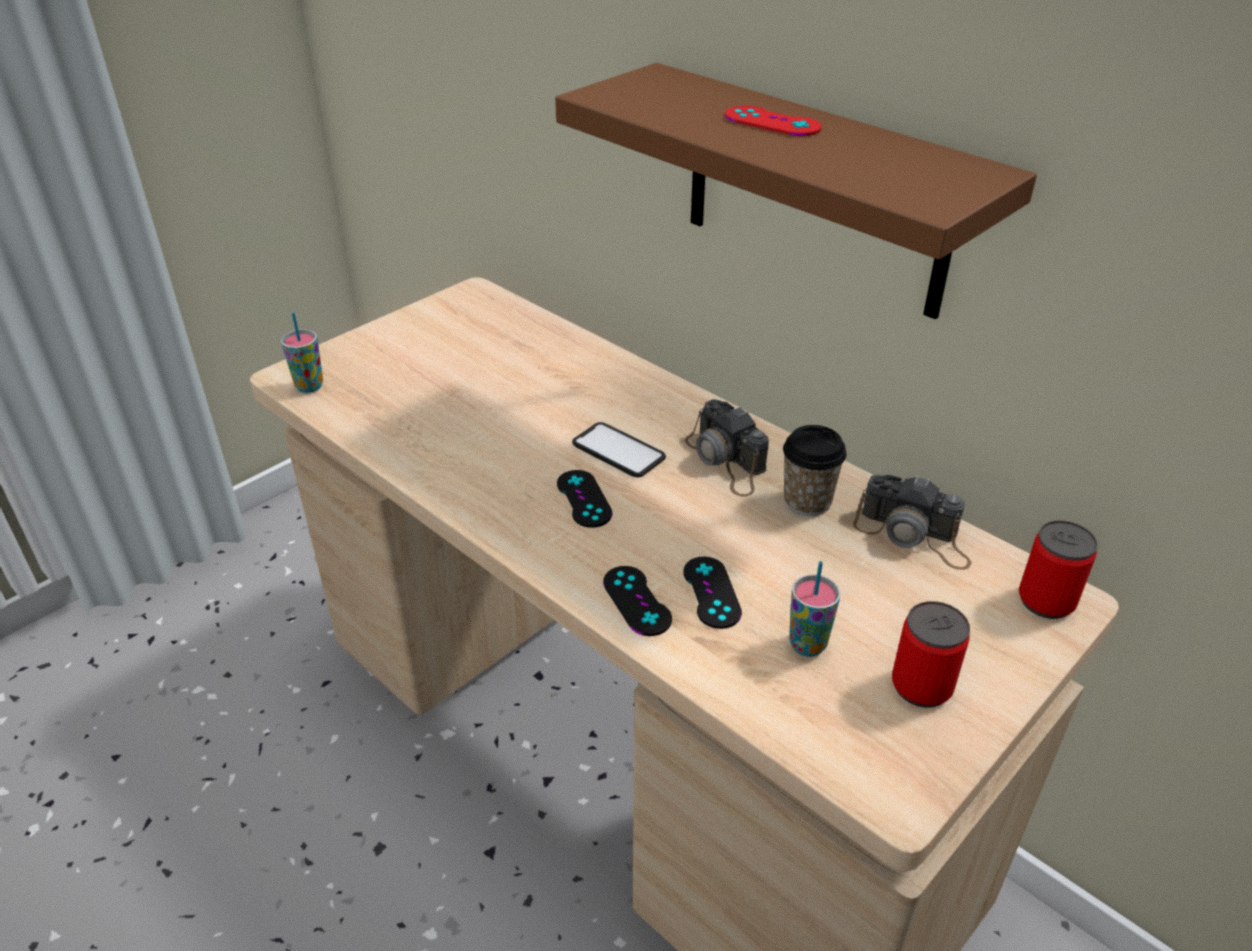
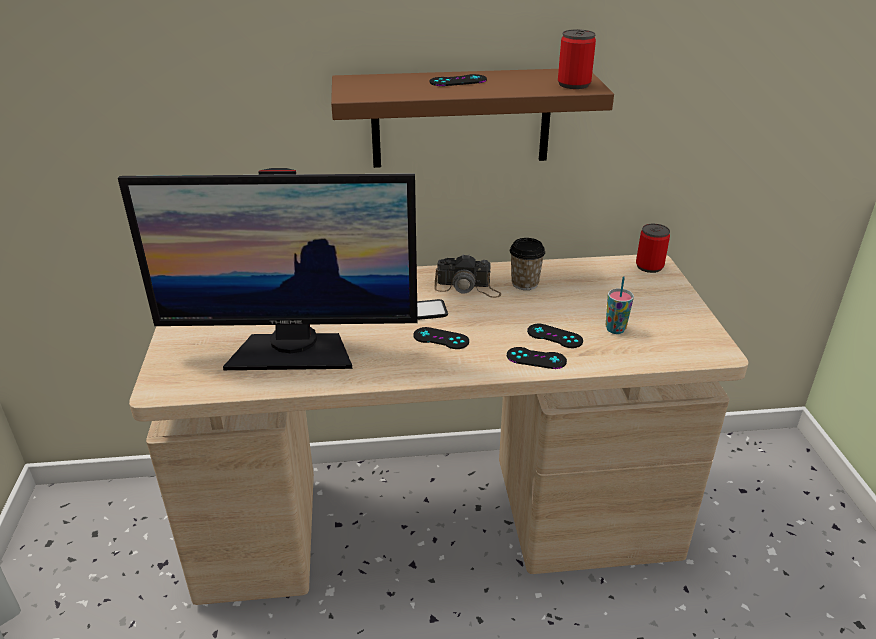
camera: 50 degrees left, 5 degrees down
(309, 386) = (187, 385): cup -> none
(437, 411) = (292, 350): none -> monitor
(772, 122) = (458, 81): red game controller -> black game controller
(913, 536) = (579, 272): camera -> none
(921, 686) = (666, 316): can -> can (574, 84)

